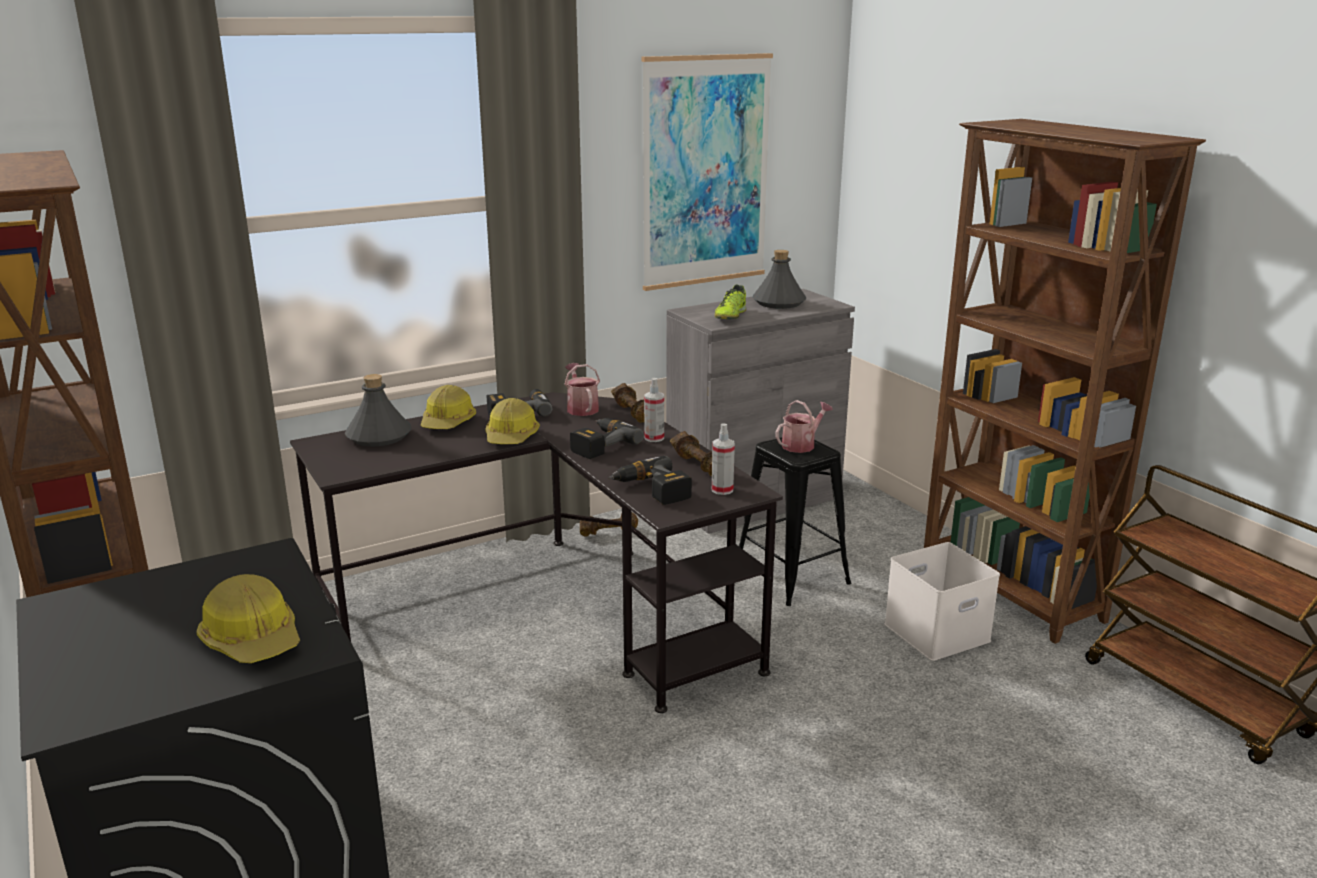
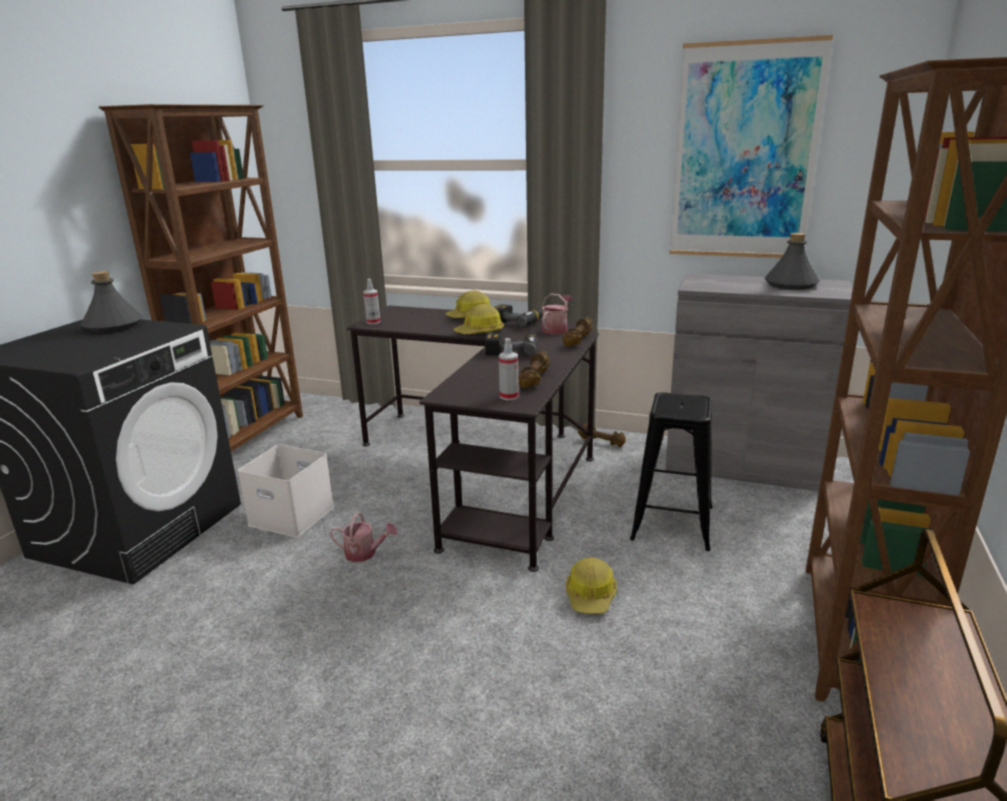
camera: 50 degrees right, 0 degrees up
(253, 639) = (83, 353): hard hat -> hard hat (591, 596)
(379, 436) = (424, 314): grey bottle -> grey bottle (113, 326)
(651, 490) = (470, 381): power drill -> none
(654, 438) = (552, 356): spray bottle -> spray bottle (373, 322)
(730, 316) = (720, 285): shoe -> none
(801, 445) = (689, 404): watering can -> watering can (365, 553)
(937, 631) = (715, 621): white storage box -> white storage box (293, 515)

